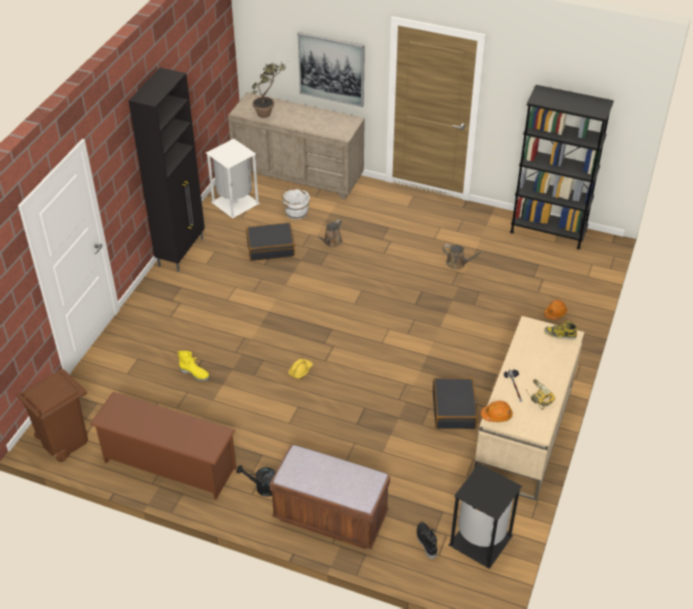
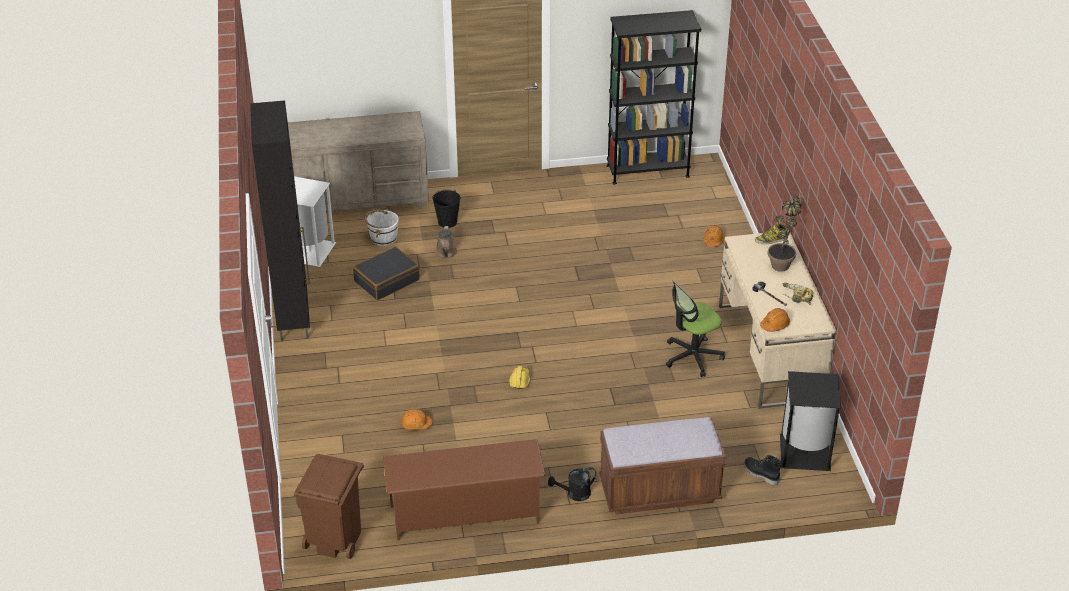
camera: 30 degrees left, 5 degrees down
(195, 374) = (416, 424): yellow boot -> orange hard hat
(268, 113) = (313, 137): potted plant -> potted plant (783, 263)
(331, 69) = (375, 66): picture -> none
(354, 217) = (447, 222): none -> black bucket
(454, 409) = (692, 356): black suitcase -> office chair
(457, 263) = (587, 229): brown watering can -> none

